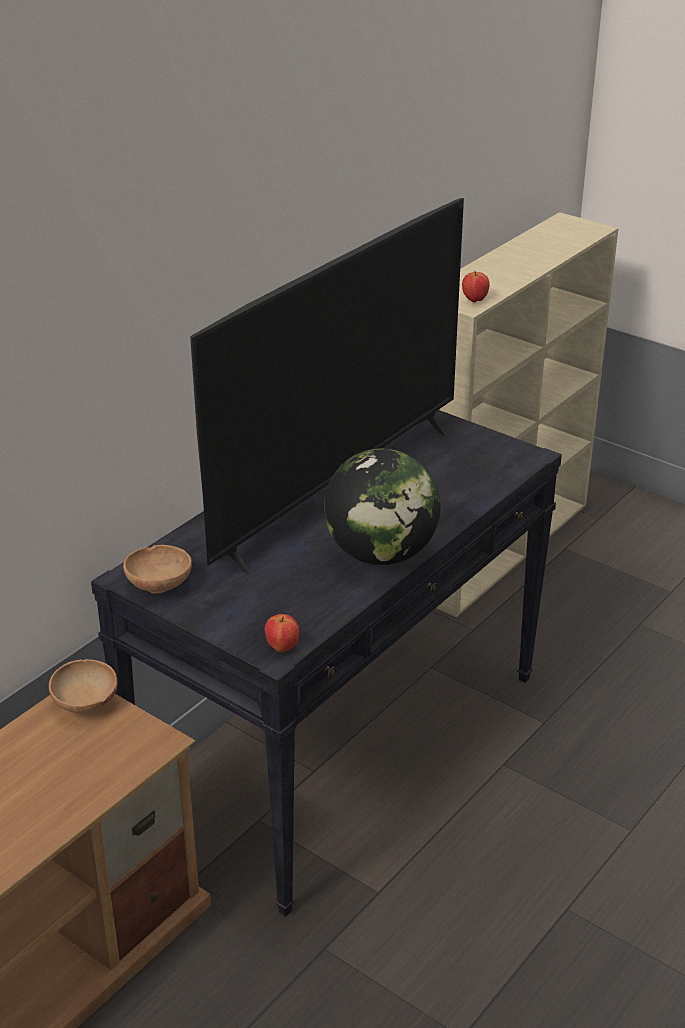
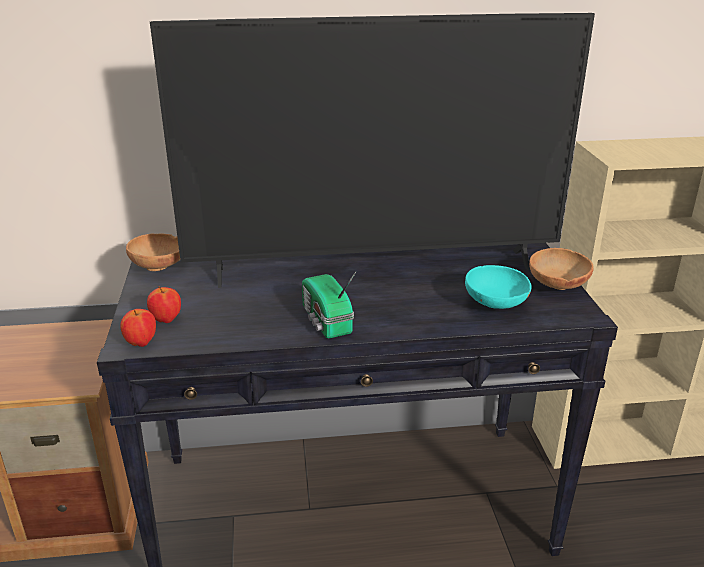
camera: 45 degrees right, 5 degrees down
(85, 704) = (90, 336): brown bowl -> brown bowl (556, 286)
(381, 554) = (325, 321): globe -> radio
(470, 477) = (495, 305): none -> turquoise bowl
(474, 300) = (632, 157): apple -> apple (166, 320)

